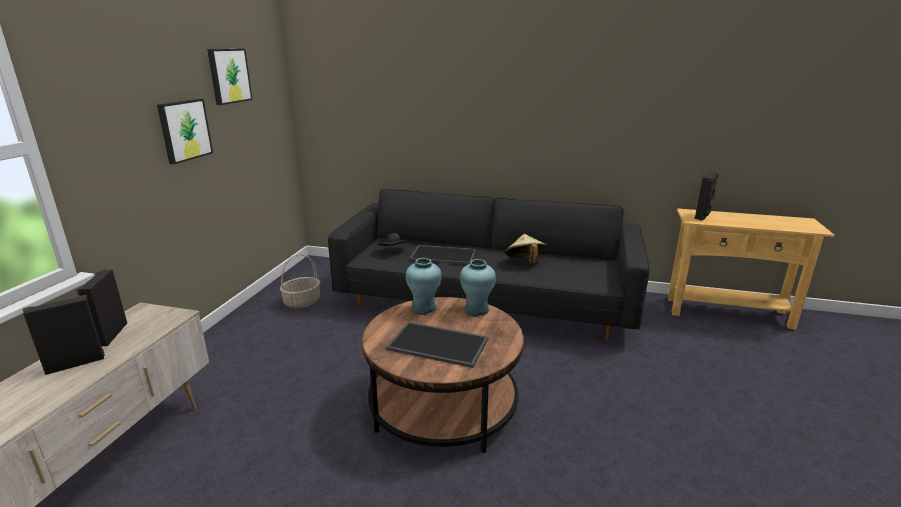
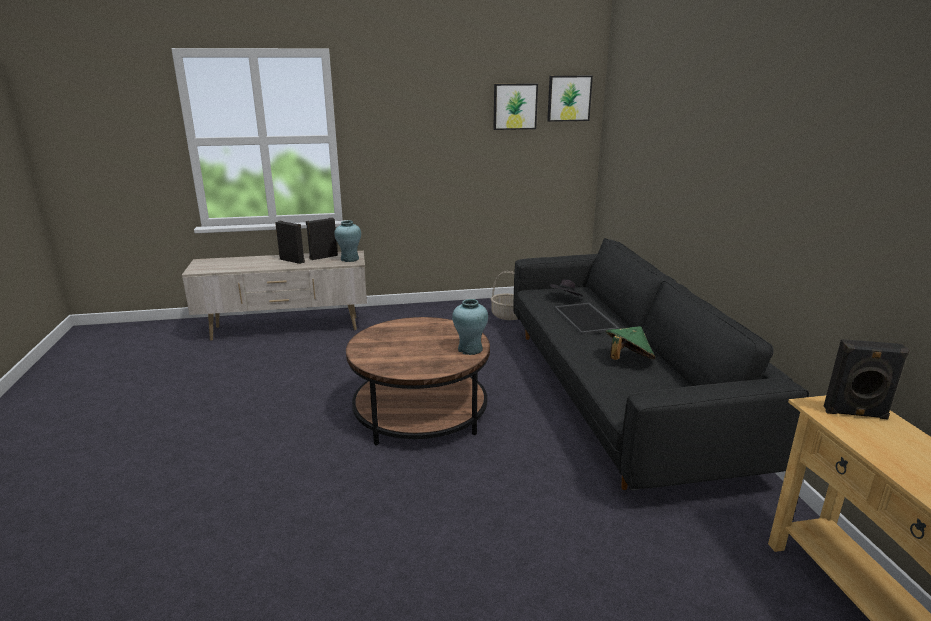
camera: 65 degrees right, 0 degrees up
(184, 130) = (452, 145): picture -> picture (569, 98)
(424, 308) = (452, 329): turquoise vase -> turquoise vase (350, 259)
(439, 343) = (401, 346): tray -> none
(525, 262) = (627, 360): beige hat -> green hat

